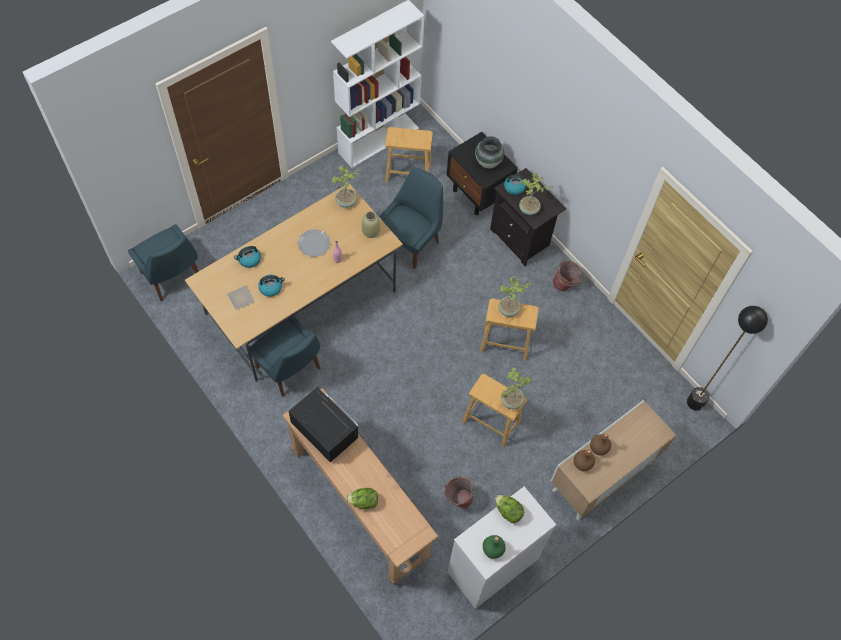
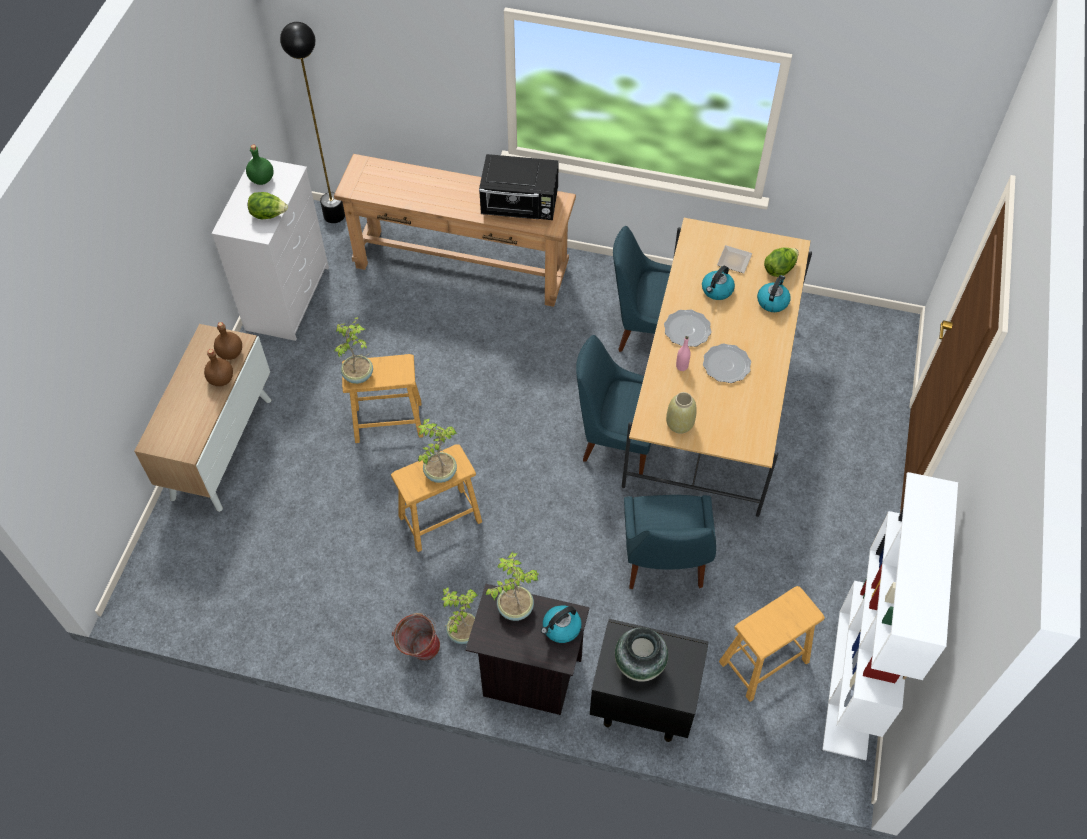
camera: 145 degrees right, 5 degrees down
(172, 277) = (868, 331): blue chair -> blue chair (616, 439)
(312, 277) = (687, 330): none -> plate
(346, 202) = (746, 439): potted plant -> potted plant (462, 632)
(363, 502) = (428, 178): lettuce -> lettuce (779, 269)
(457, 499) = (366, 329): bucket -> none
(695, 402) = (148, 609): black floor lamp -> black floor lamp (334, 215)

